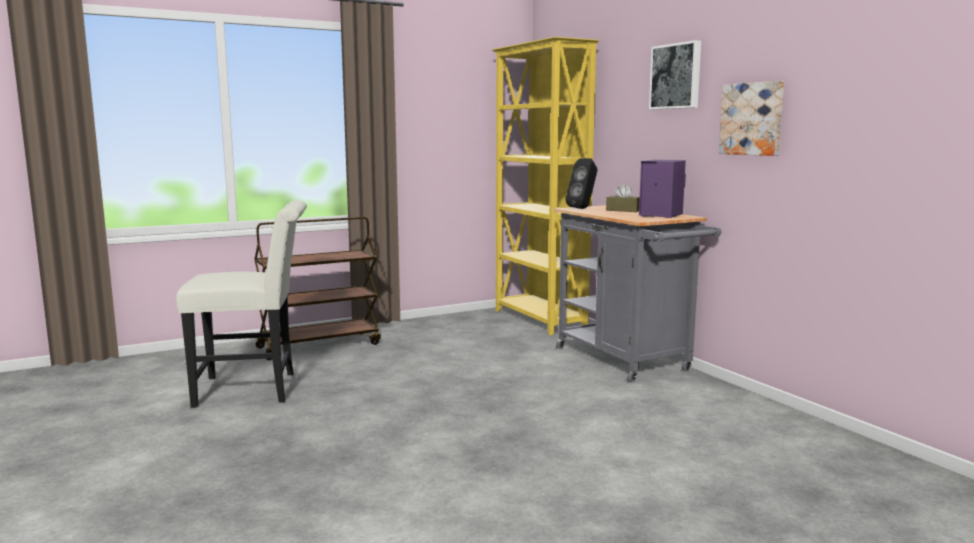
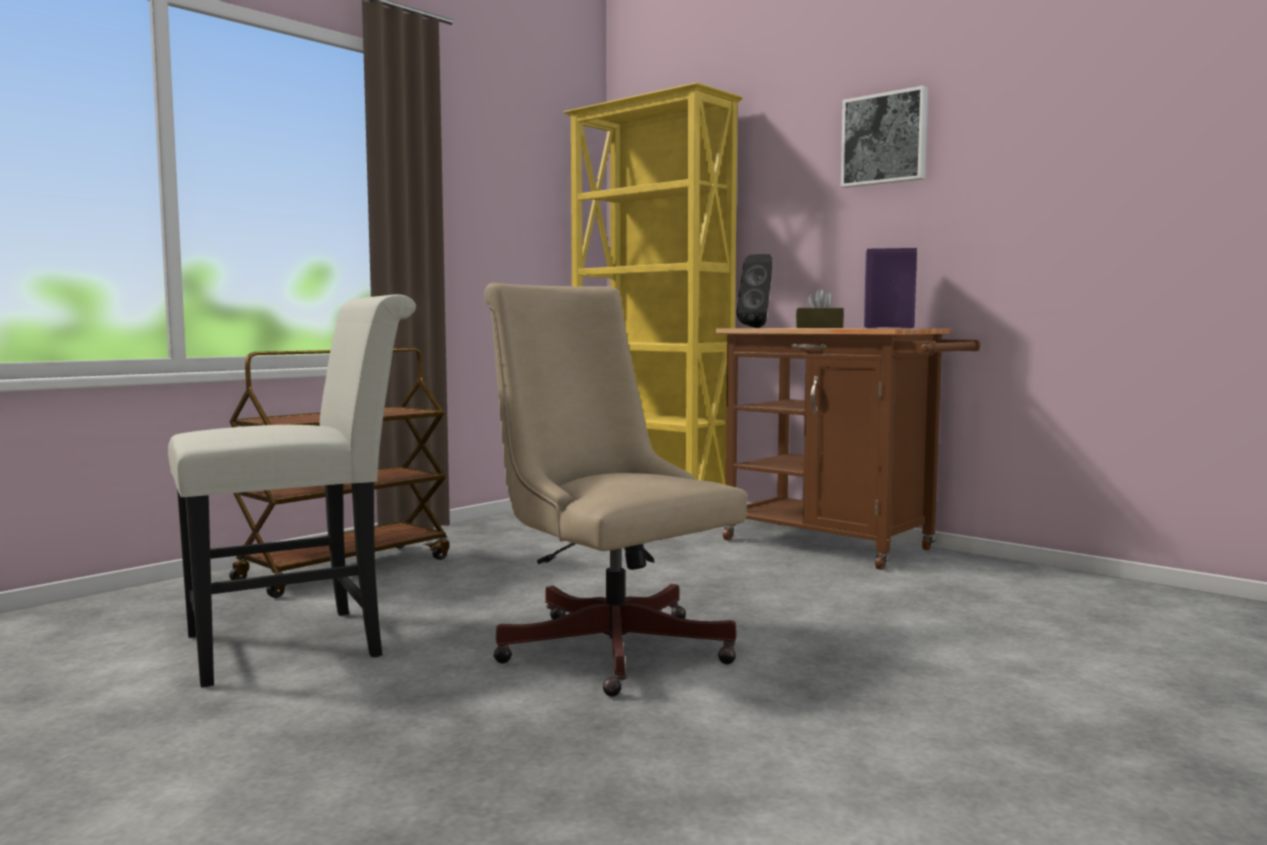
camera: 20 degrees left, 5 degrees down
(401, 412) = (607, 645): none -> beige office chair
(627, 361) = (839, 546): grey cart -> brown cart
(752, 119) = (1024, 187): picture -> none

